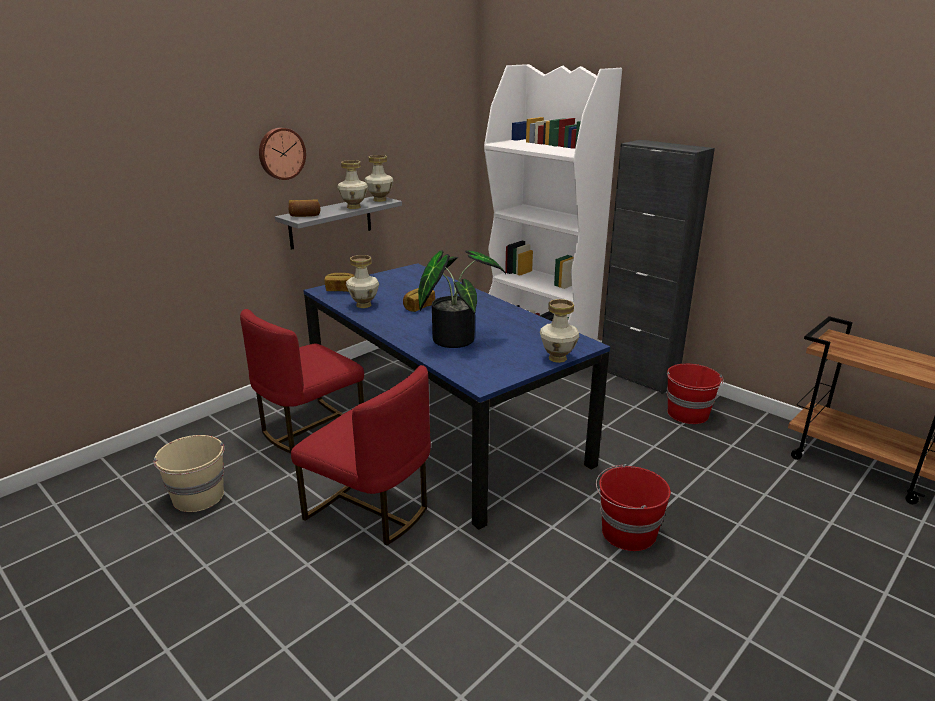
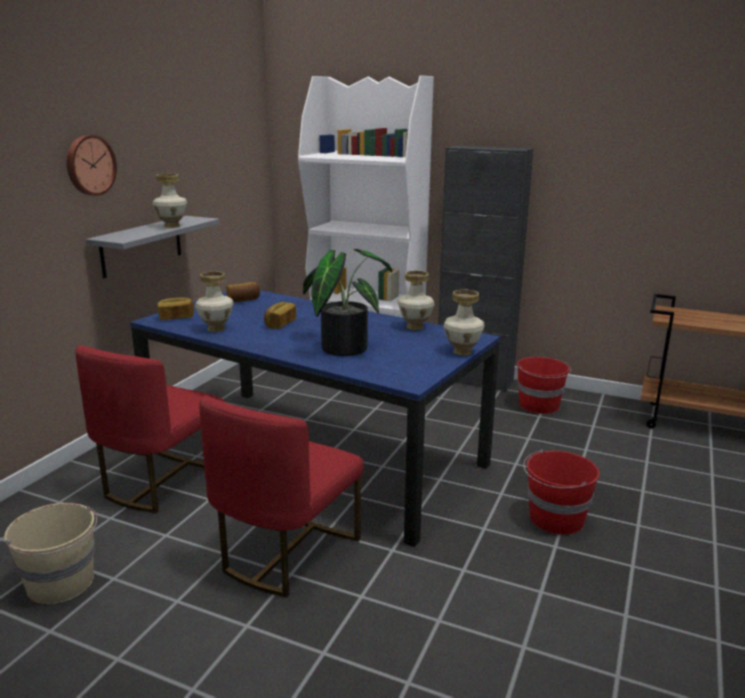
camera: 20 degrees left, 5 degrees down
(305, 216) = (123, 236): bread -> bread (243, 300)
(370, 510) = (285, 553): red chair -> red chair turned 105 degrees clockwise
(380, 200) = (194, 219): vase -> vase (415, 327)

